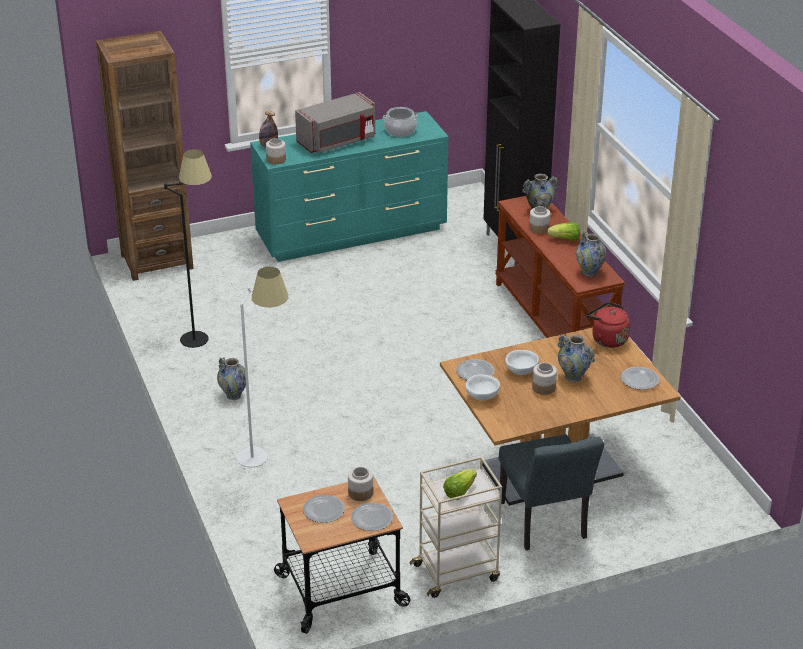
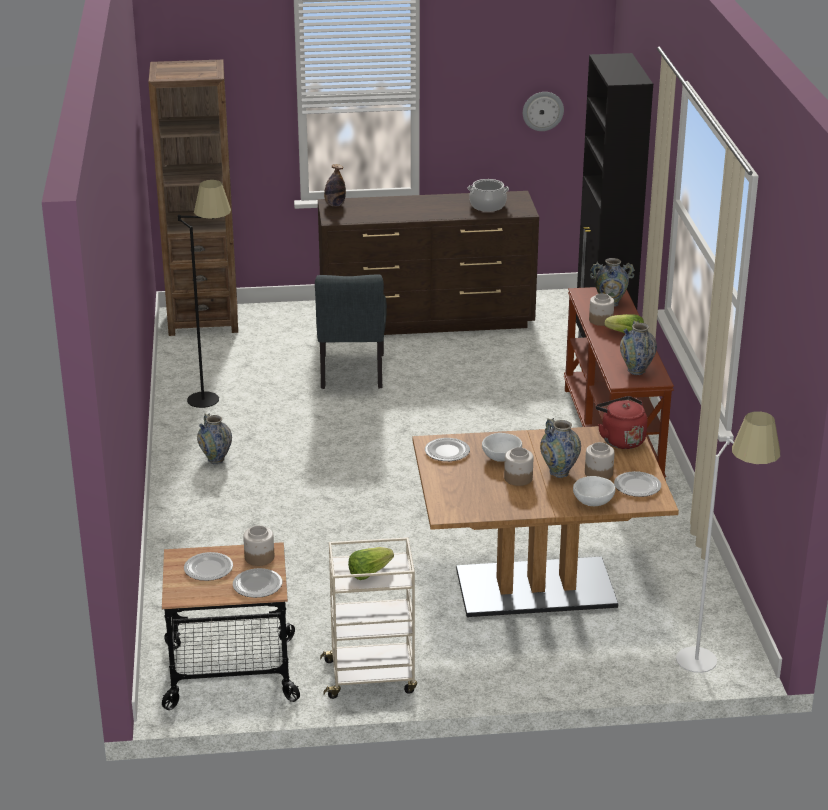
camera: 15 degrees right, 5 degrees down
(266, 456) = (220, 524): white floor lamp -> white floor lamp (715, 661)
(276, 159) = (336, 218): jar -> jar (599, 473)
(338, 141) = (412, 208): grey microwave -> none
(352, 233) = (428, 320): turquoise dresser -> brown dresser
(432, 40) = (543, 111): none -> wall clock
(482, 395) = (442, 476): white bowl -> white bowl (593, 501)
(545, 525) = (499, 644): grey chair -> grey chair (351, 375)

